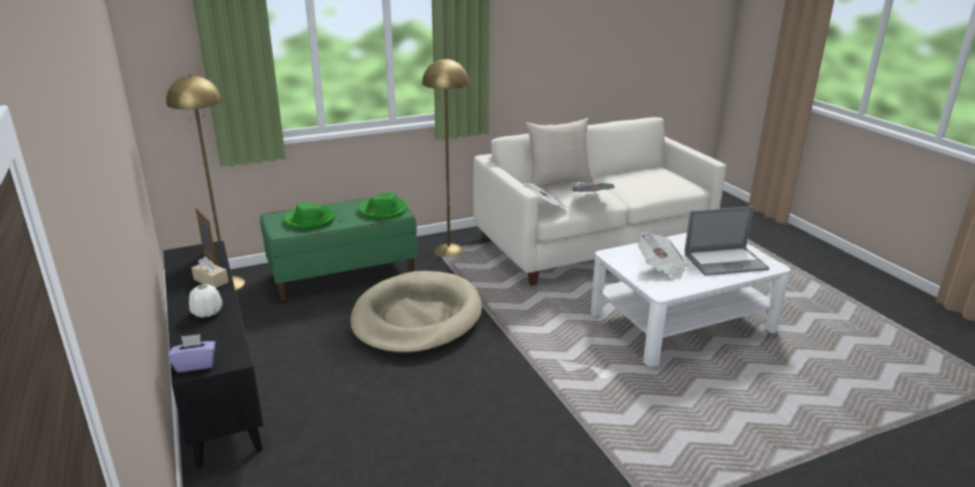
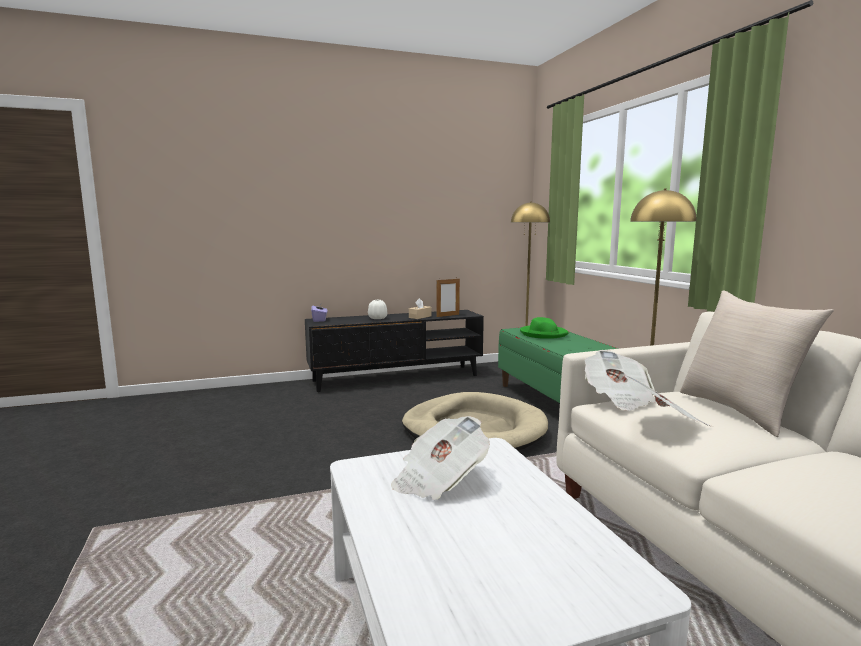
camera: 95 degrees right, 15 degrees down
(382, 210) = (578, 349): green hat -> none
(725, 262) = (462, 561): laptop -> none

